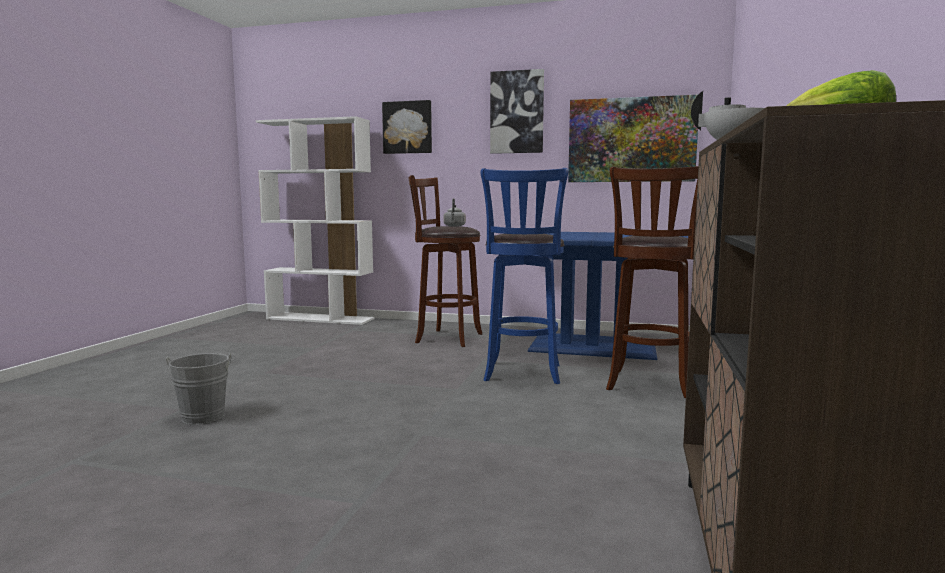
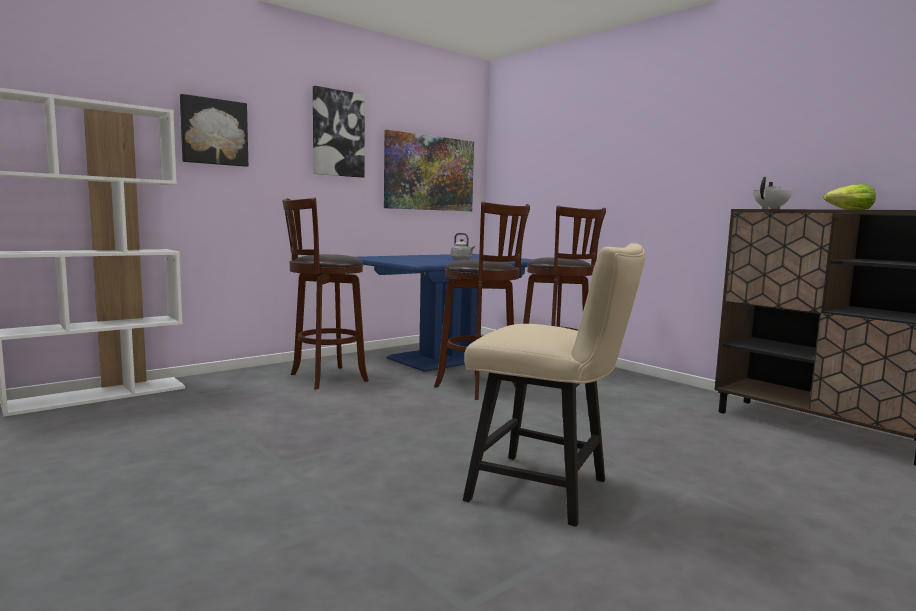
camera: 55 degrees left, 0 degrees up
(204, 415) = (398, 513): grey bucket -> none
(287, 447) = (549, 491): none -> beige chair
(454, 226) = (331, 254): grey kettle -> grey kettle (462, 259)
(522, 374) = (480, 387): blue stool -> brown stool

